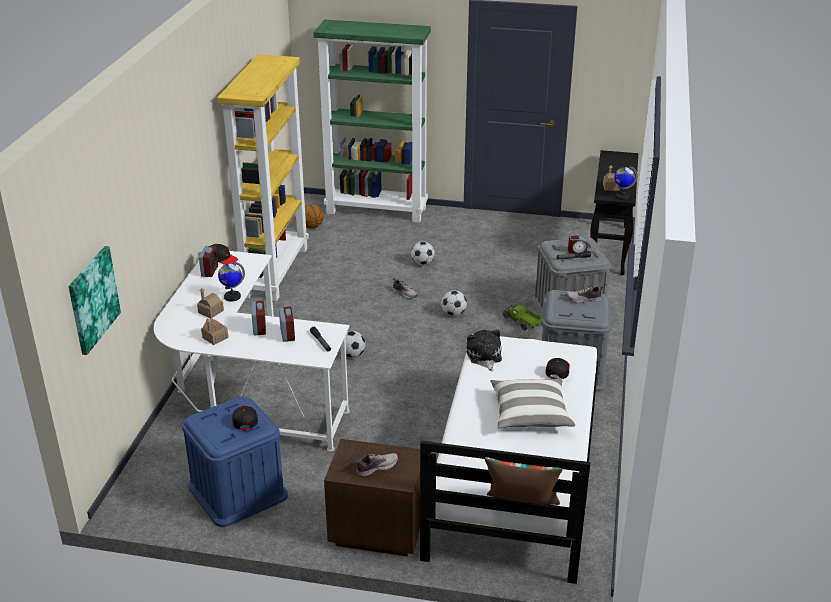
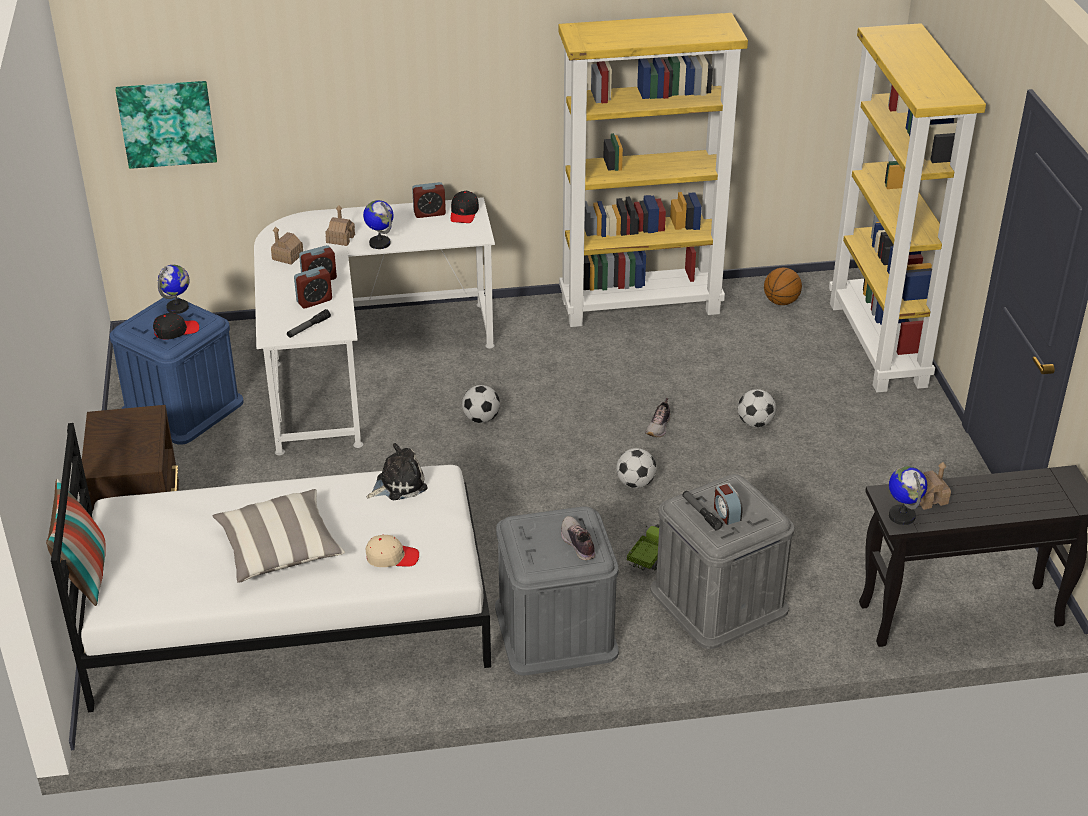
camera: 70 degrees right, 5 degrees up
(211, 415) = (178, 307): none -> globe
(376, 467) = (117, 442): shoe -> none
(377, 210) = (879, 345): green bookcase -> yellow bookcase
(557, 371) = (392, 557): black cap -> beige cap

